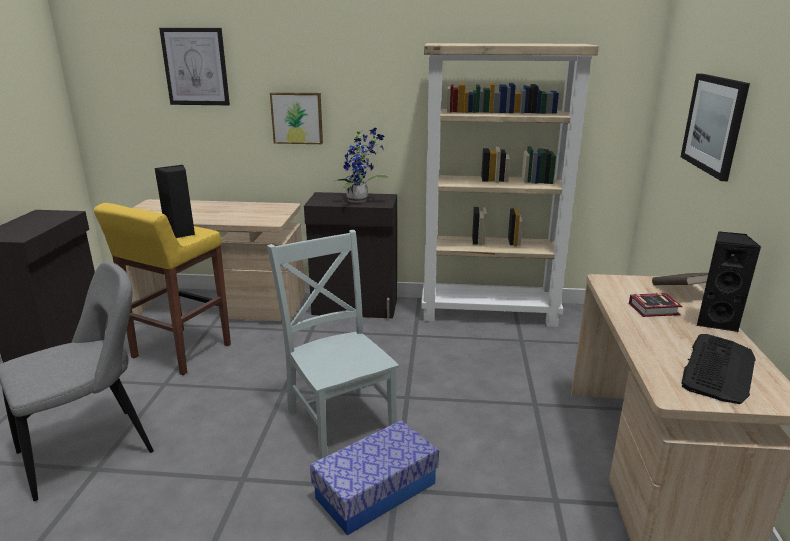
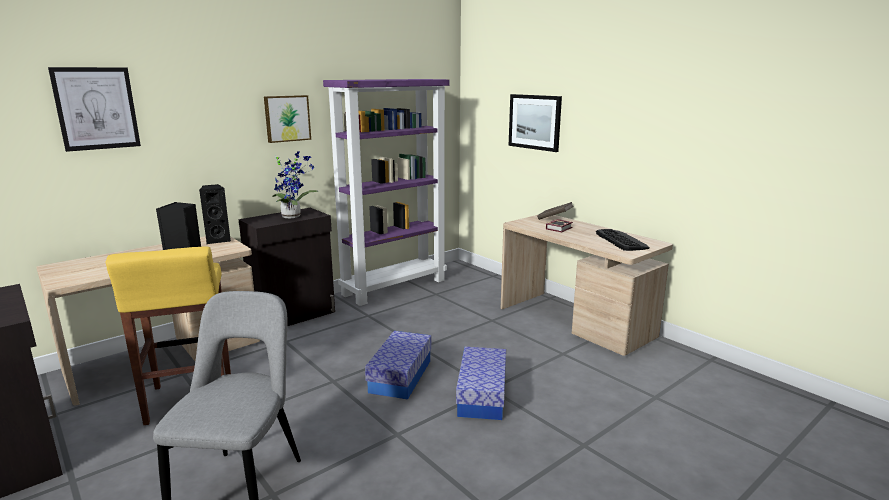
camera: 45 degrees left, 5 degrees down
(297, 118) = (214, 151): picture -> picture (287, 118)
(339, 418) = (400, 376): grey chair -> storage box
(489, 313) = (394, 287): beige bookcase -> purple bookcase
(715, 322) = (588, 226): black speaker -> black speaker (218, 240)

